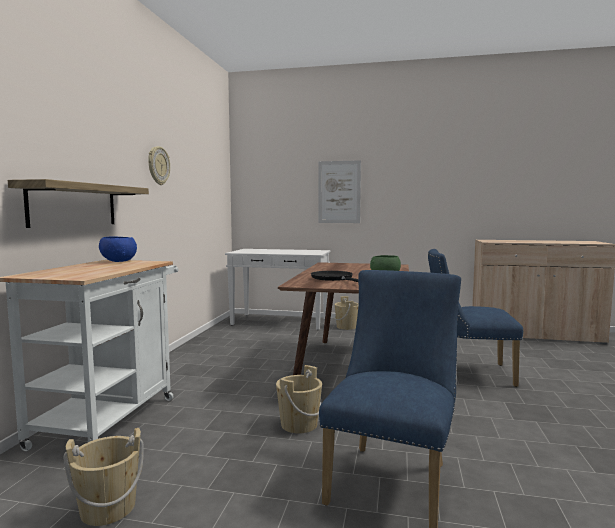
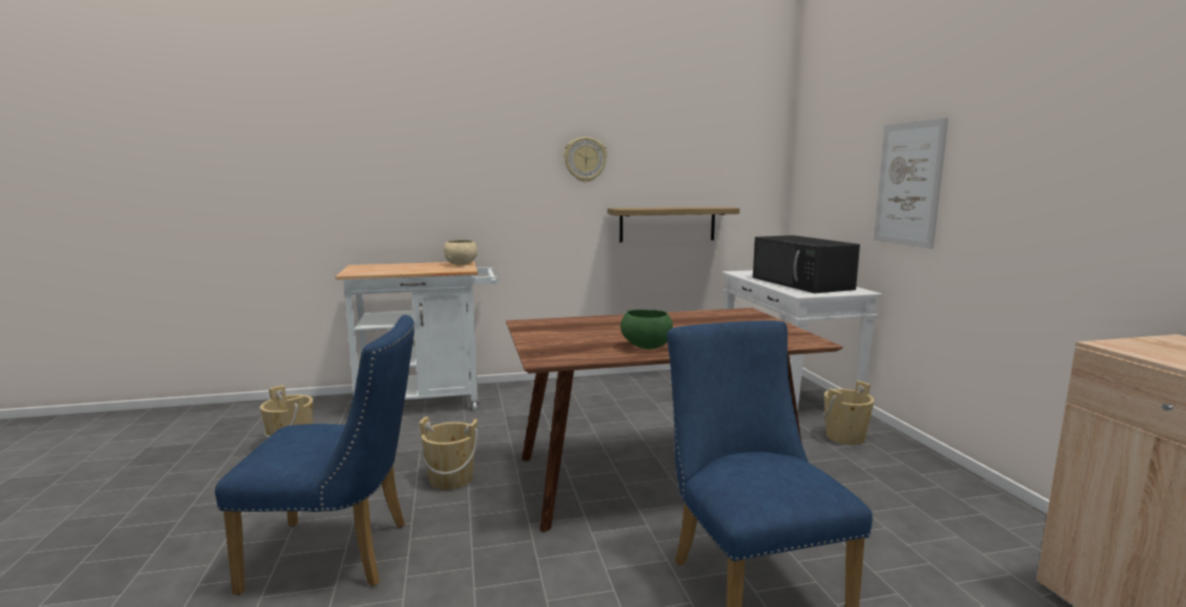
camera: 65 degrees right, 5 degrees up
(74, 205) = (442, 209): shelf -> shelf (667, 224)
(118, 261) = (461, 264): blue bowl -> beige bowl
(289, 251) = (802, 283): none -> black microwave
(333, 279) = (591, 329): black frying pan -> none

